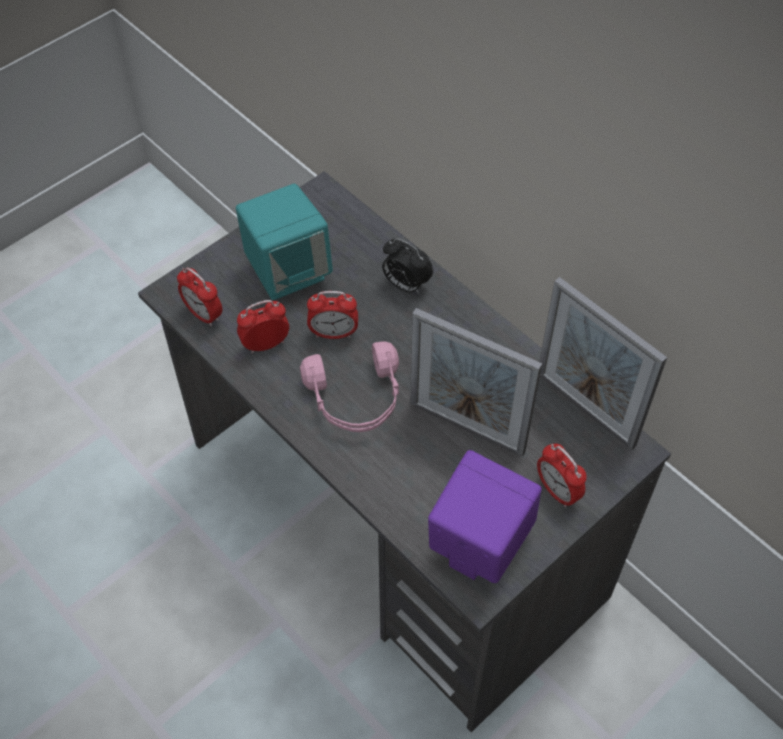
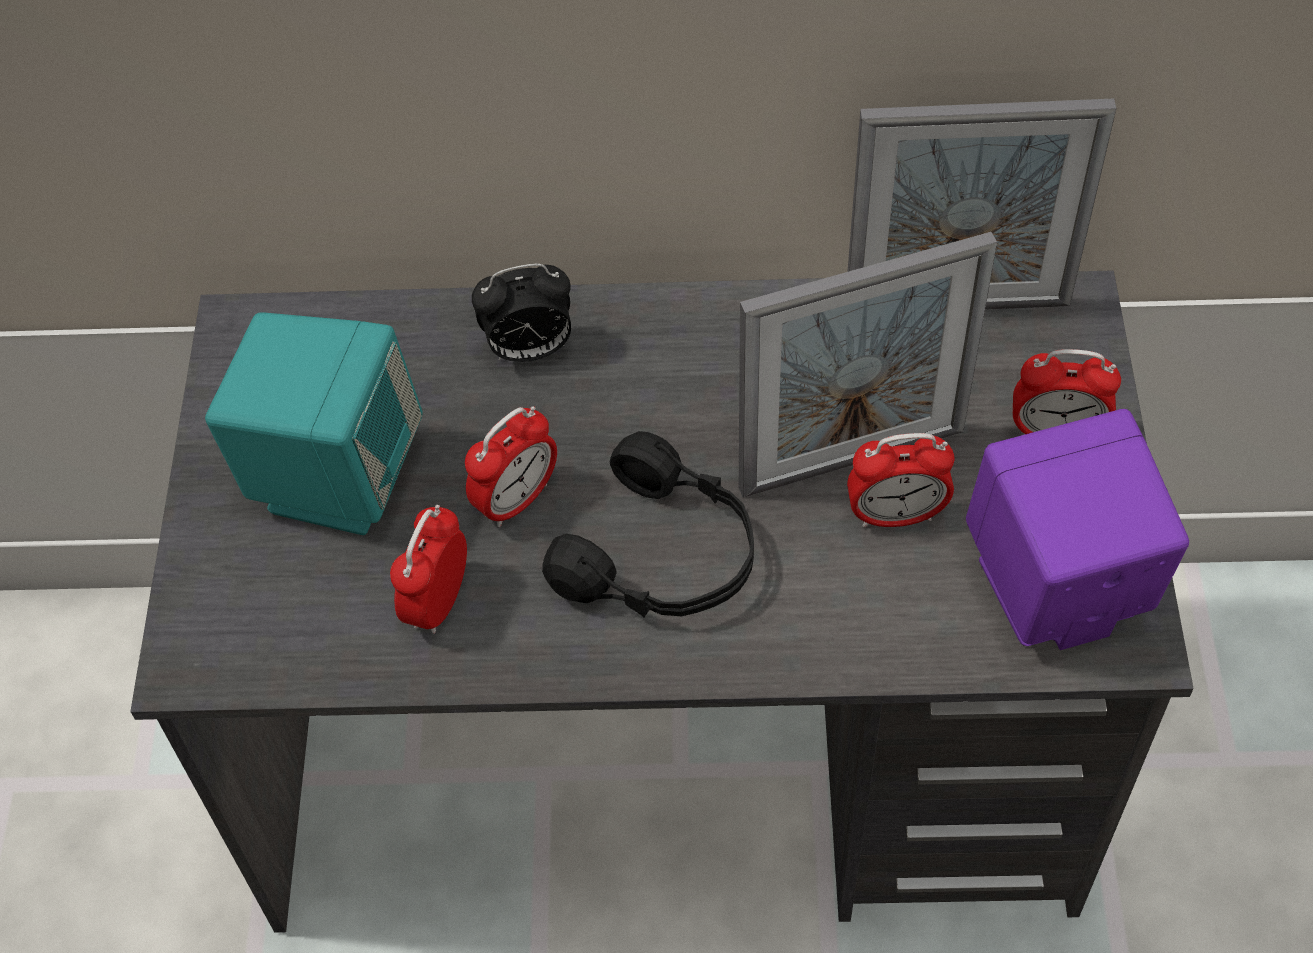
camera: 45 degrees left, 0 degrees up
(203, 314) = (285, 647): alarm clock -> alarm clock (896, 515)
(356, 399) = (663, 557): pink headphones -> black headphones

